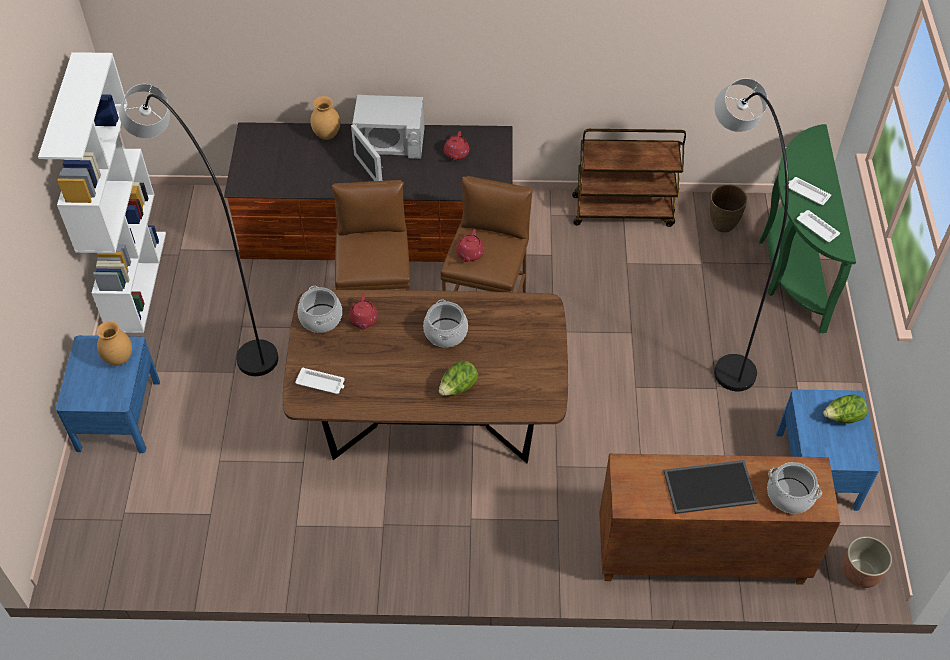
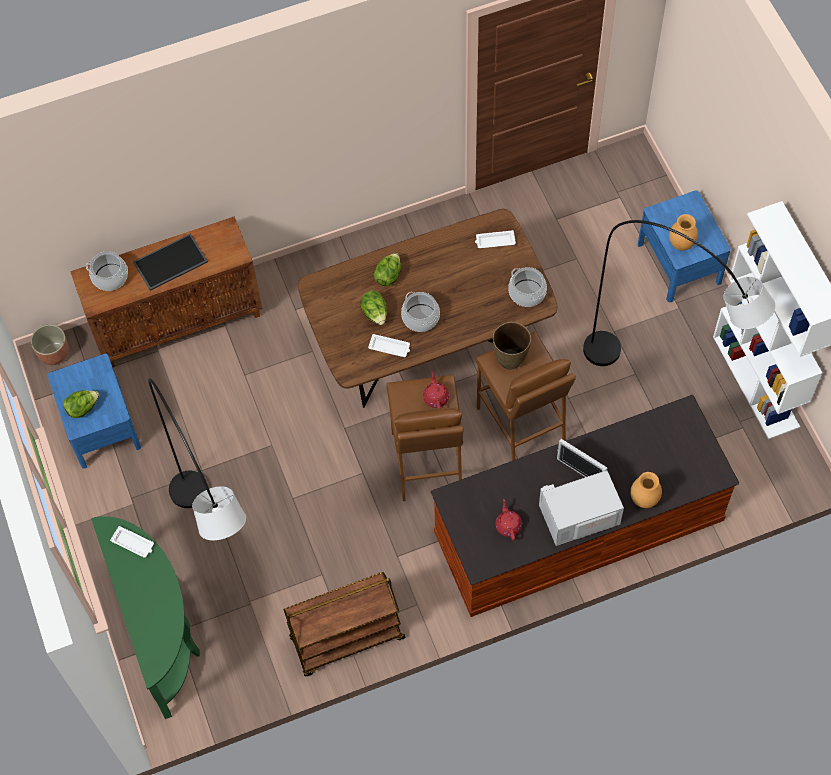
camera: 160 degrees right, 10 degrees up
(363, 320) = (492, 304): red teapot -> none
(492, 353) = (375, 313): none -> lettuce
(722, 225) = (241, 659): brown vase -> brown vase (510, 359)
(807, 193) = (150, 584): white tray -> white tray (390, 347)

